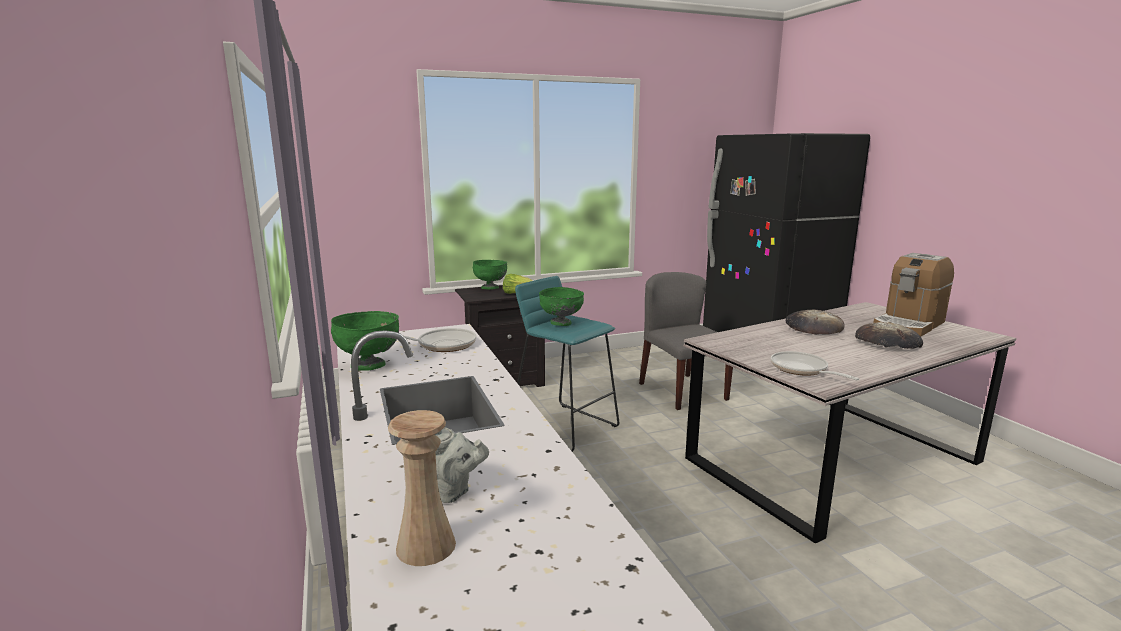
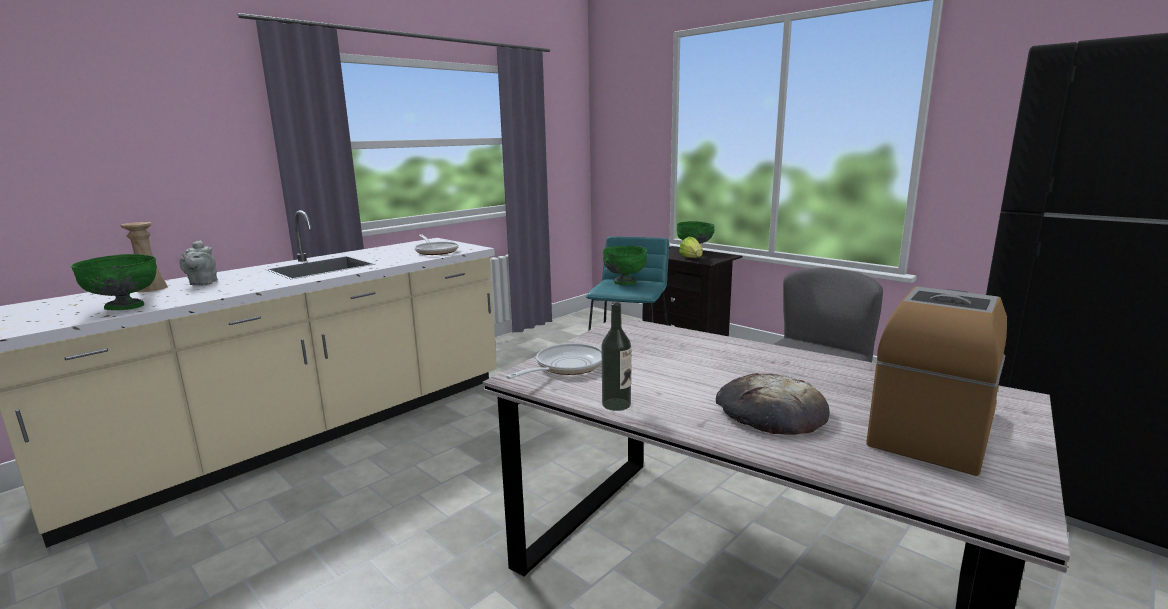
camera: 65 degrees right, 0 degrees up
(369, 366) = (385, 249): green bowl -> green bowl (125, 307)
(814, 327) = (772, 364): bread -> none
(877, 368) = (616, 404): none -> bottle
(909, 324) = (932, 429): coffee machine -> coffee machine turned 105 degrees clockwise

